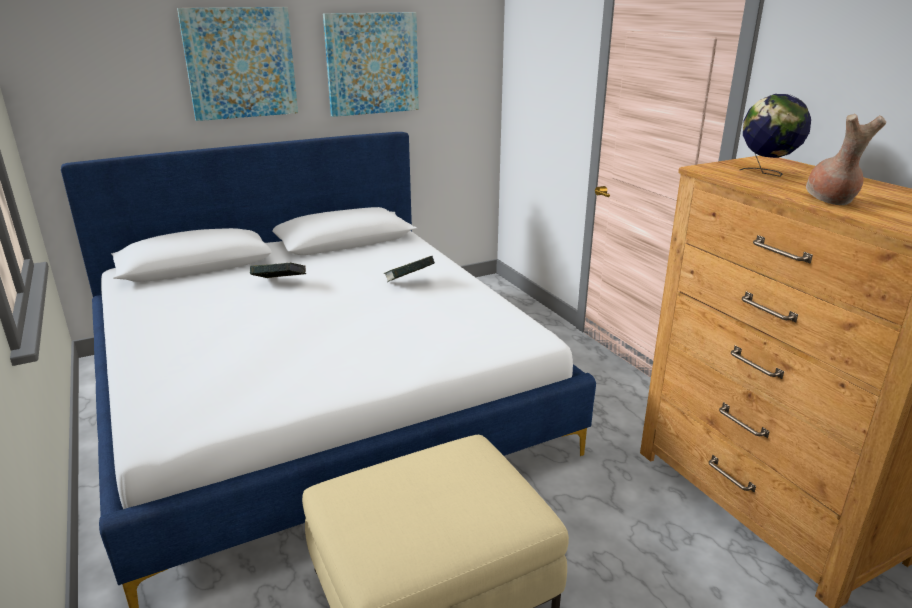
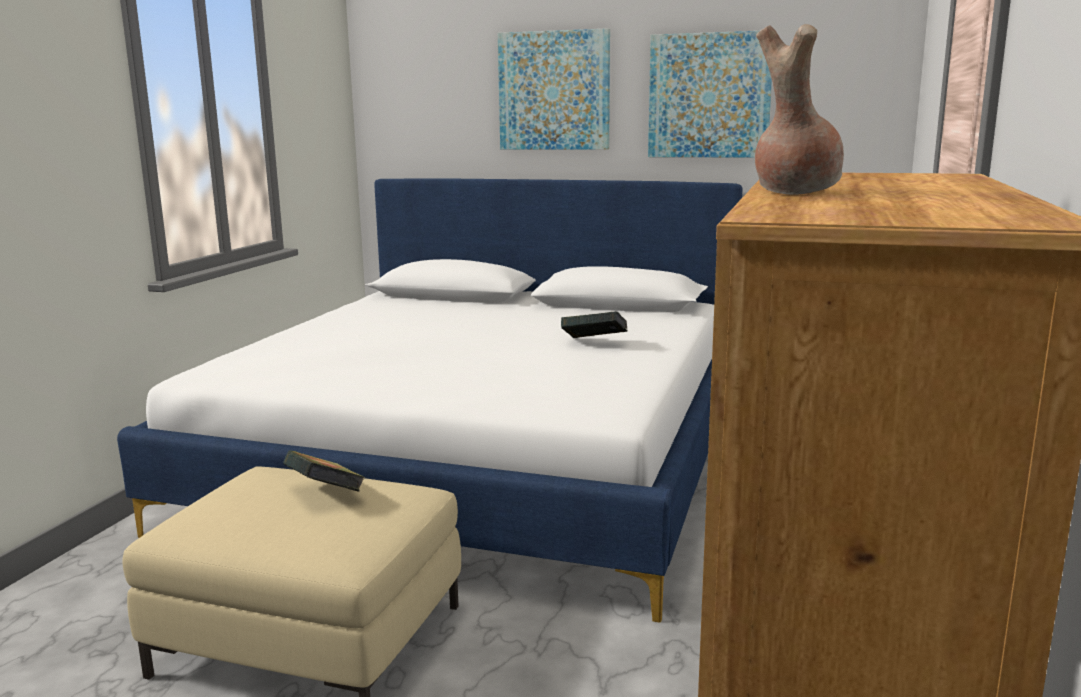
camera: 45 degrees right, 10 degrees down
(280, 284) = (482, 319): book -> book (325, 495)
(766, 173) = (855, 179): globe -> none

